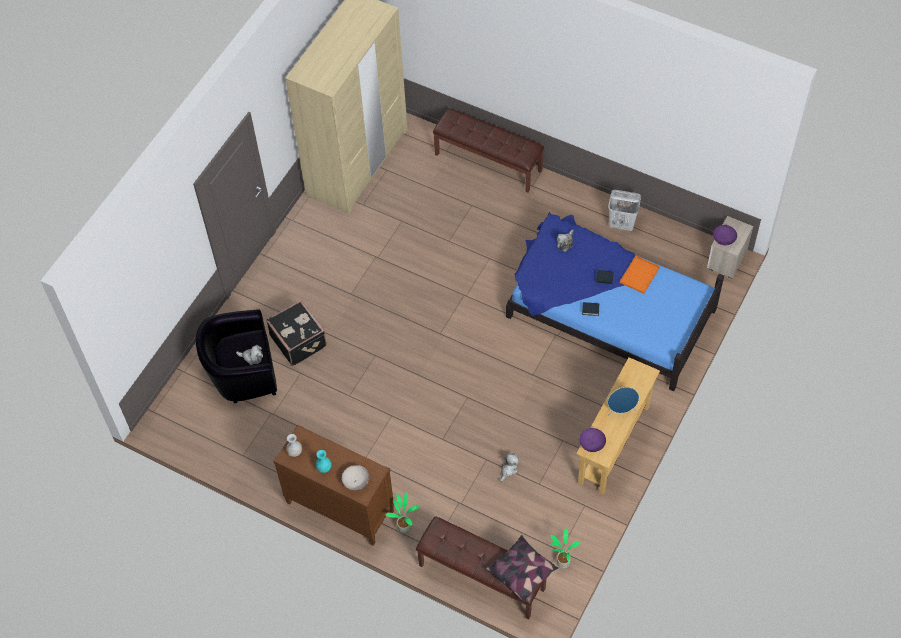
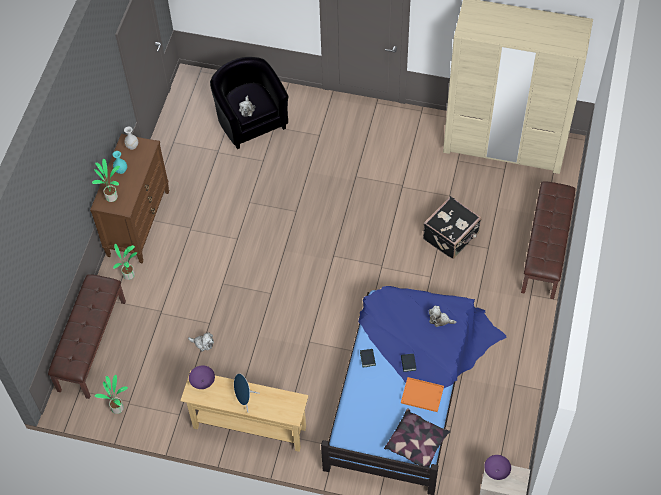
camera: 75 degrees right, 0 degrees up
(299, 340) = (295, 151): black suitcase -> black suitcase (451, 236)
(356, 482) = (111, 196): white bowl -> potted plant
(522, 571) = (75, 359): pillow -> pillow (417, 443)
(622, 224) = (511, 386): white laundry basket -> none

